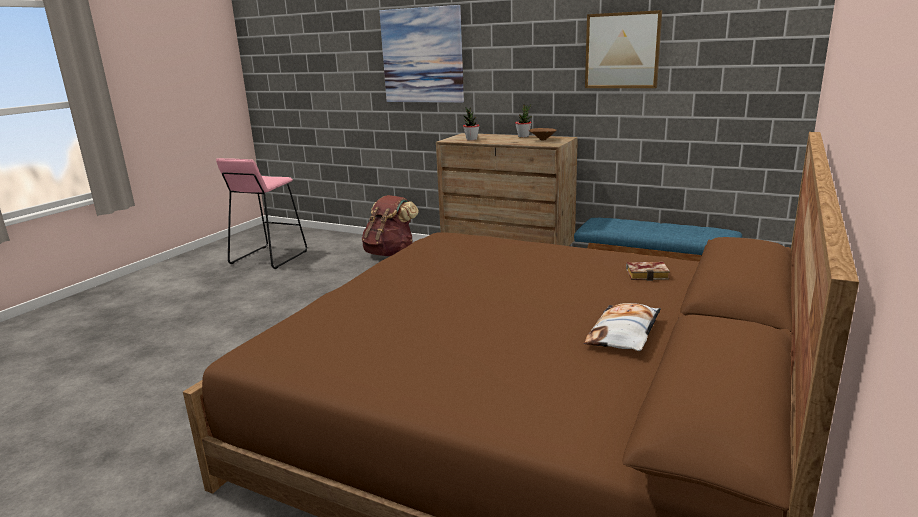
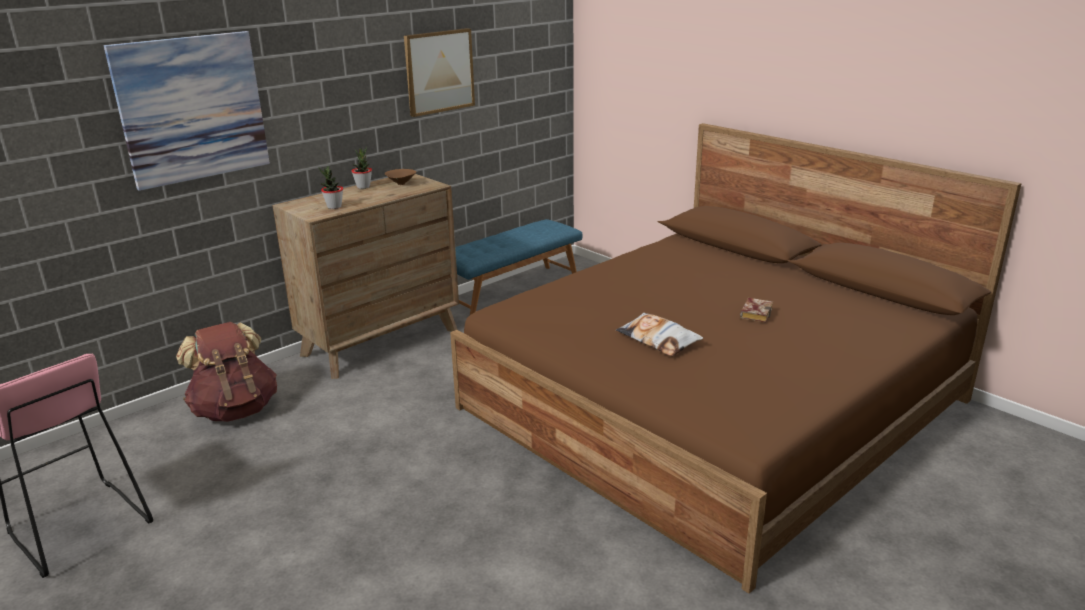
camera: 70 degrees left, 5 degrees up
(624, 334) = (782, 288): pillow -> pillow (658, 340)
(648, 274) = (683, 257): book -> book (755, 313)

